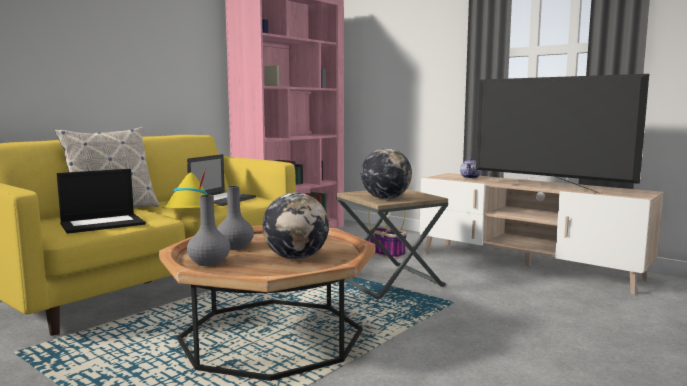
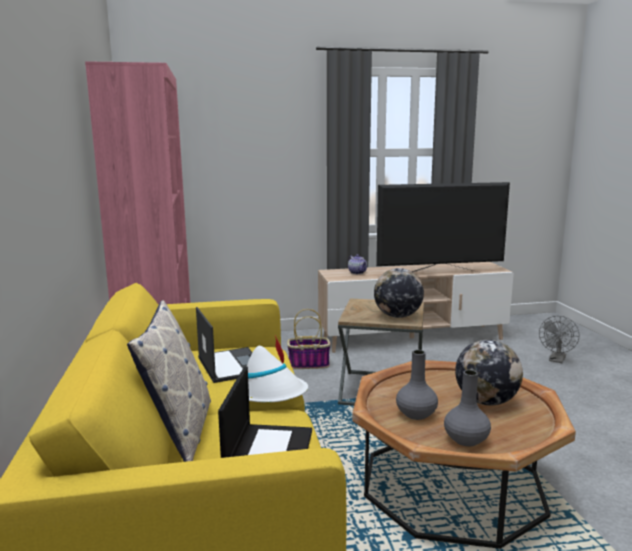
camera: 50 degrees left, 5 degrees up
(189, 211) = (272, 394): yellow hat -> white hat
(652, 328) = (557, 360): none -> grey fan

